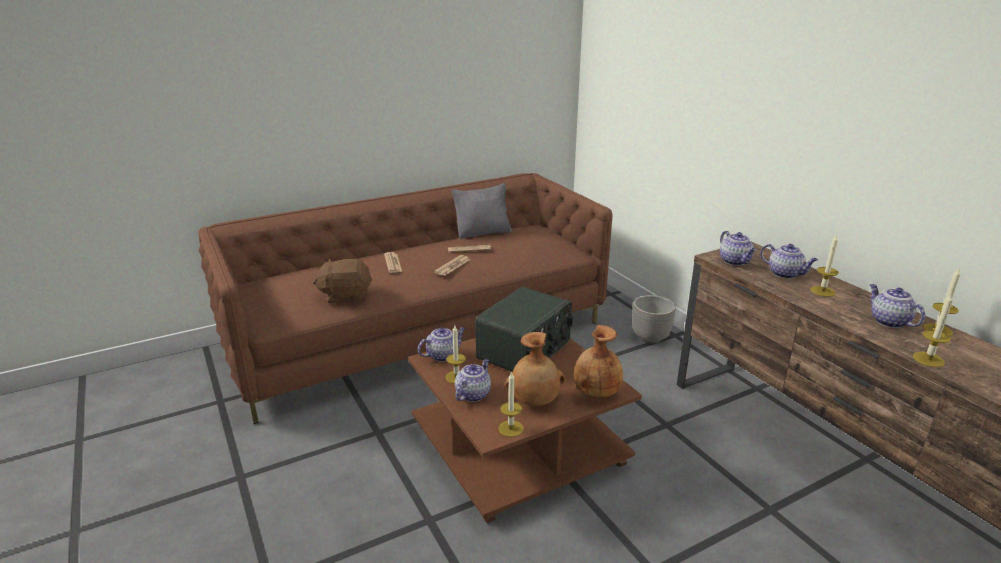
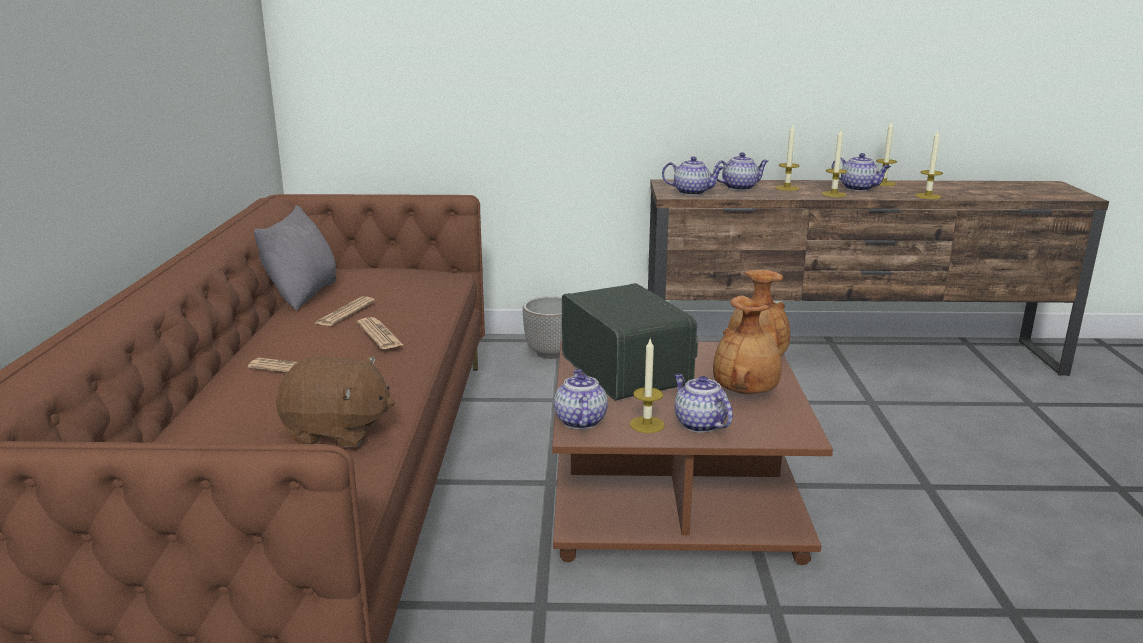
camera: 60 degrees left, 5 degrees down
(346, 295) = (337, 431): brown plush toy -> brown plush toy turned 105 degrees counterclockwise
(511, 428) = (793, 420): candle -> candle (833, 194)
(888, 321) = (859, 188): teapot -> teapot turned 150 degrees counterclockwise

